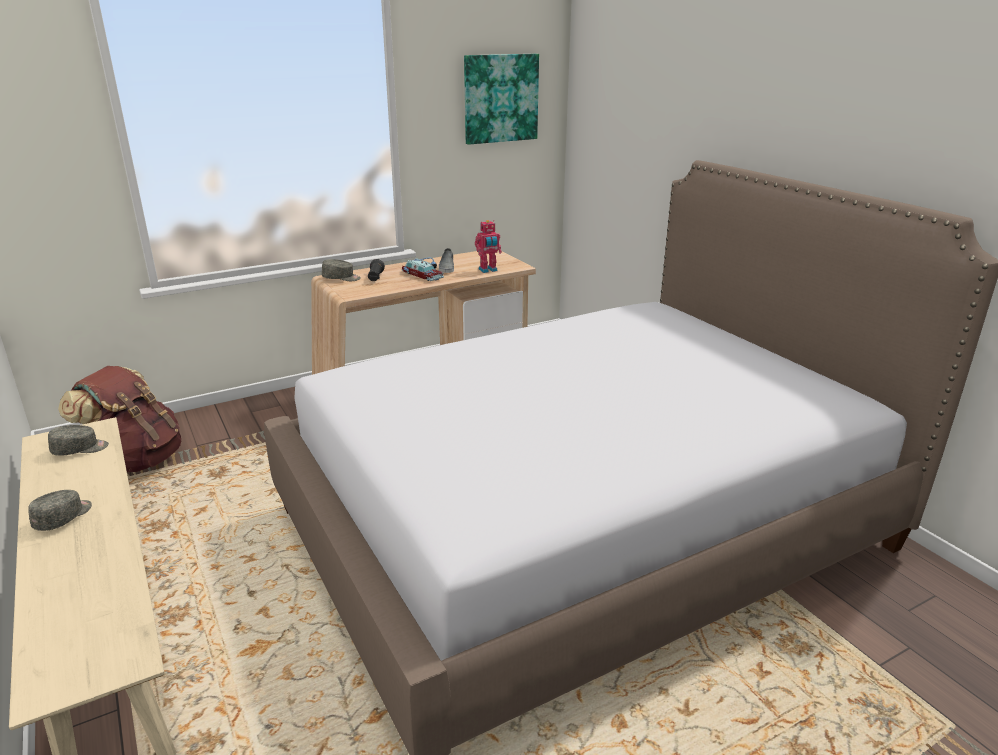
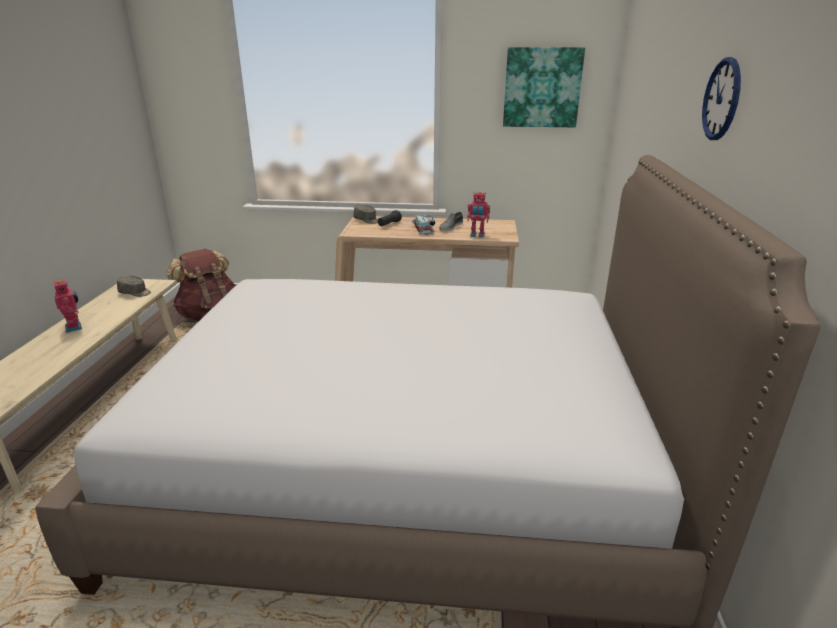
camera: 35 degrees right, 0 degrees up
(64, 517) = (75, 327): grey cap -> toy robot
(792, 107) = (721, 99): none -> wall clock

